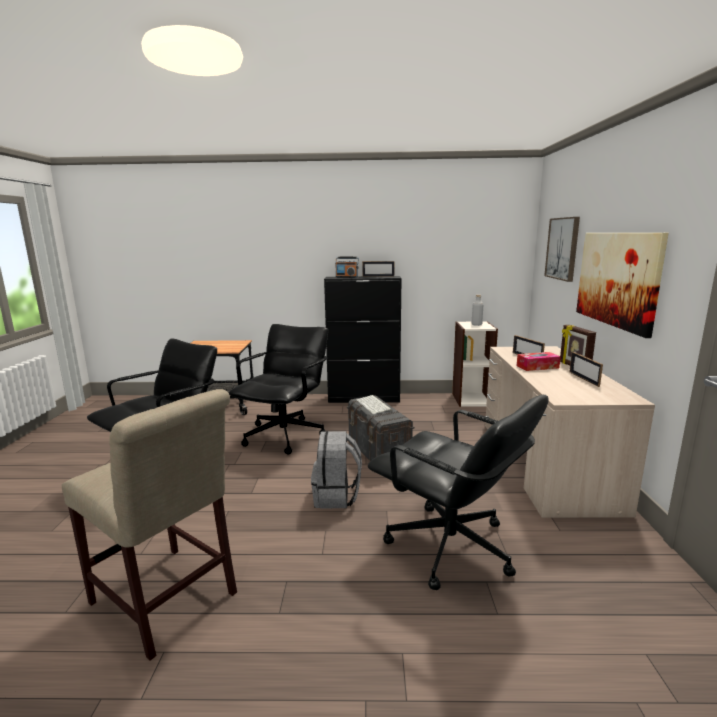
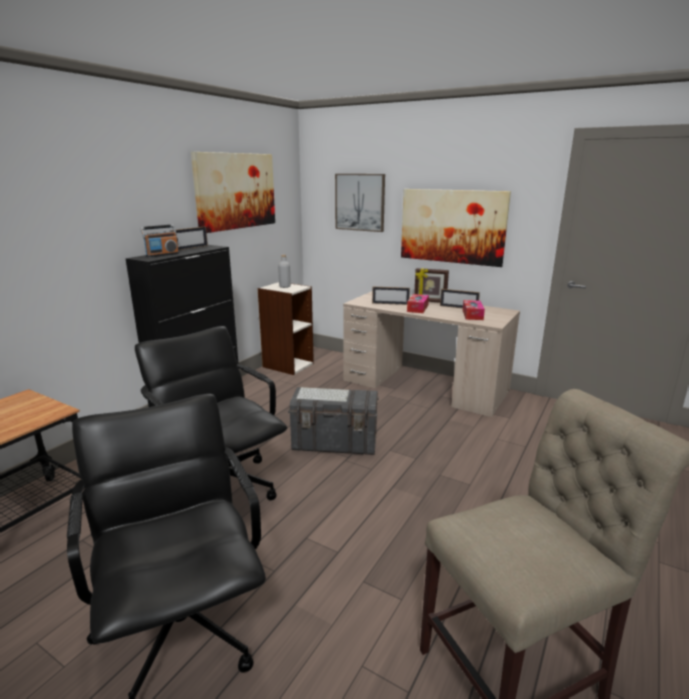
camera: 60 degrees left, 5 degrees up
(336, 496) = (395, 493): grey backpack -> none
(441, 235) = (236, 191): none -> picture
(451, 548) = (508, 465): black office chair -> none
(571, 387) = (472, 315): none -> tissue box

